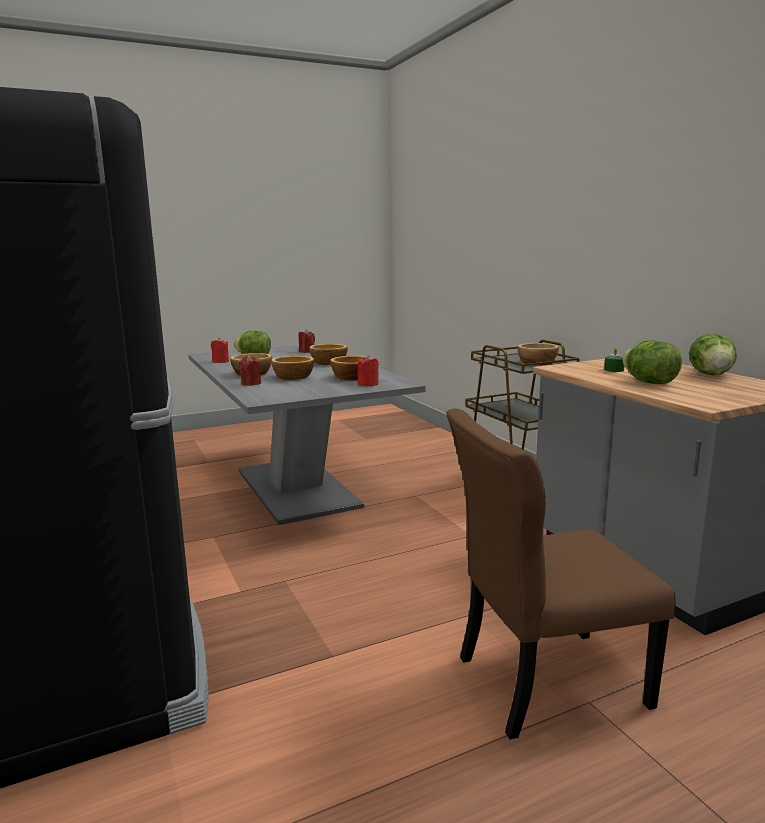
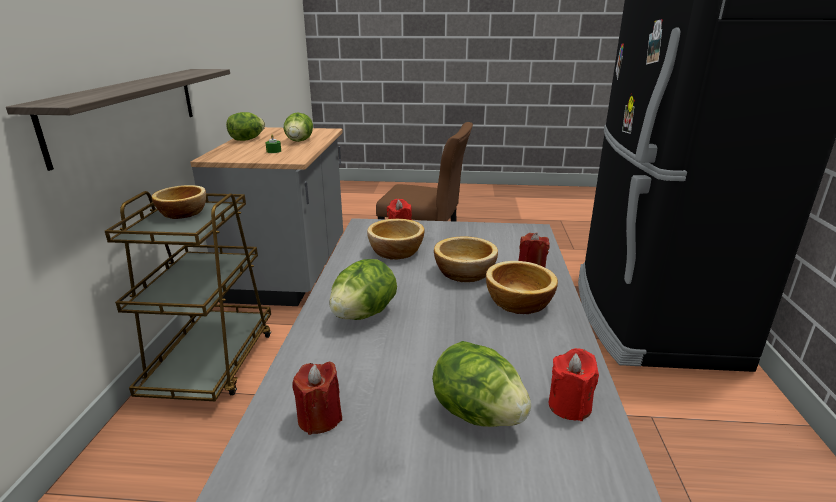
camera: 150 degrees left, 10 degrees up
(328, 363) = (363, 314): bowl -> lettuce
(590, 284) = (128, 111): none -> shelf

